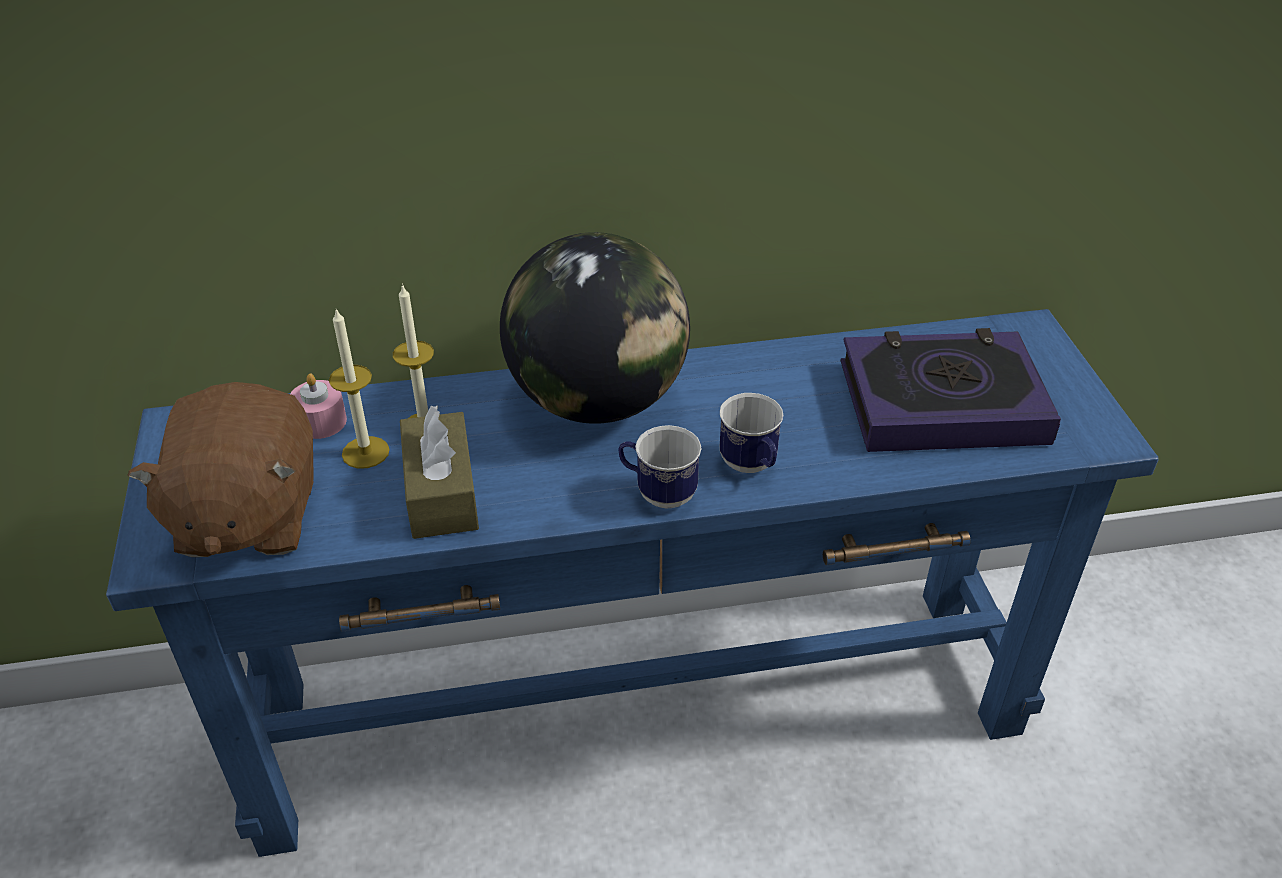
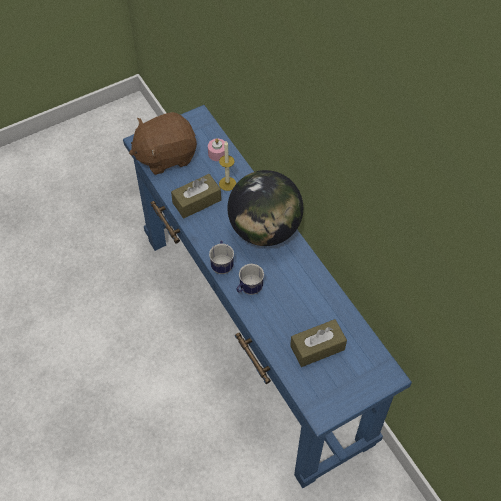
camera: 70 degrees right, 15 degrees up
(365, 452) = (207, 172): candle -> none
(941, 402) = (317, 348): book -> brown tissue box

